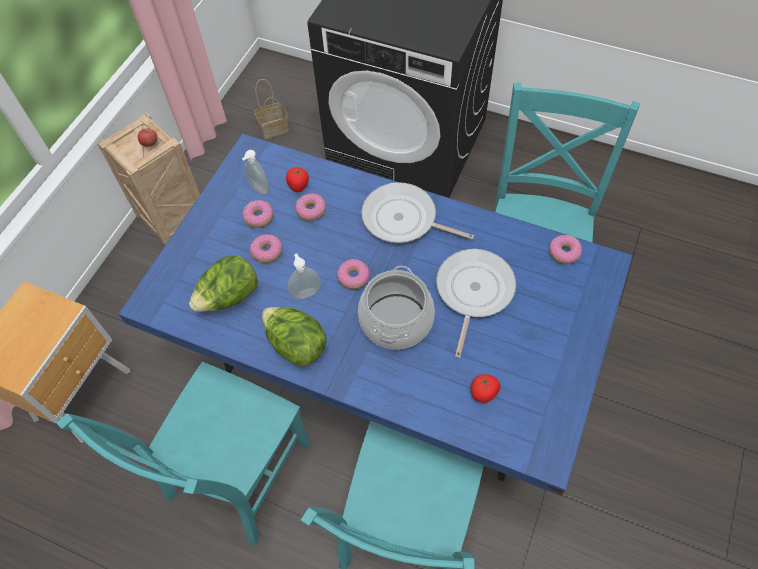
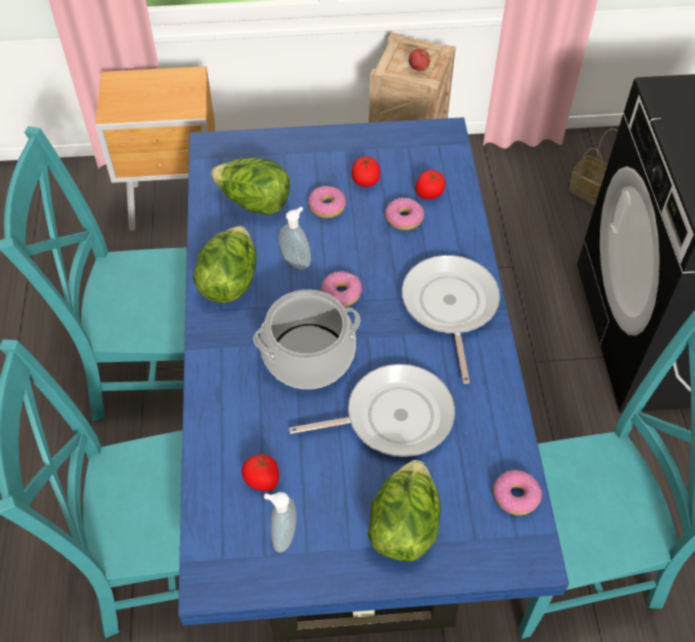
camera: 60 degrees right, 5 degrees down
(258, 189) = (400, 164): soap dispenser -> soap dispenser (283, 535)
(259, 217) = (365, 180): donut -> tomato
(557, 322) = (403, 526): none -> lettuce

